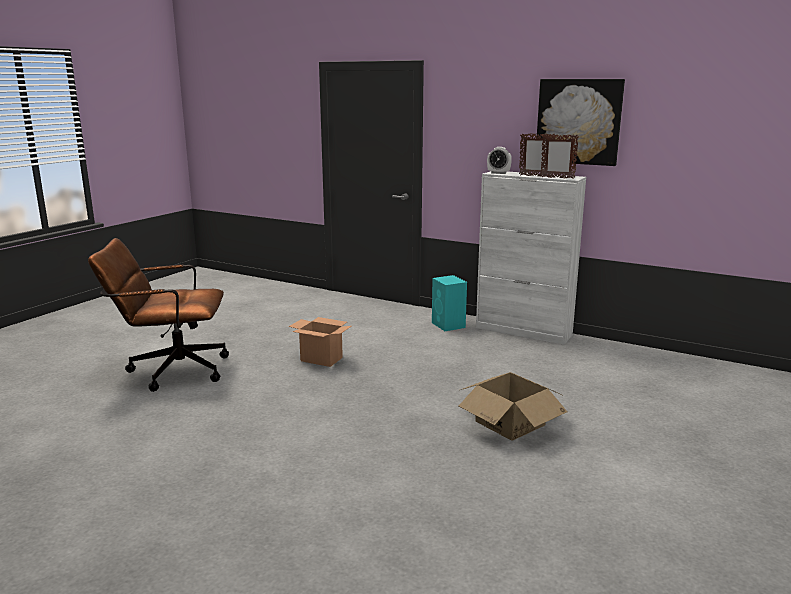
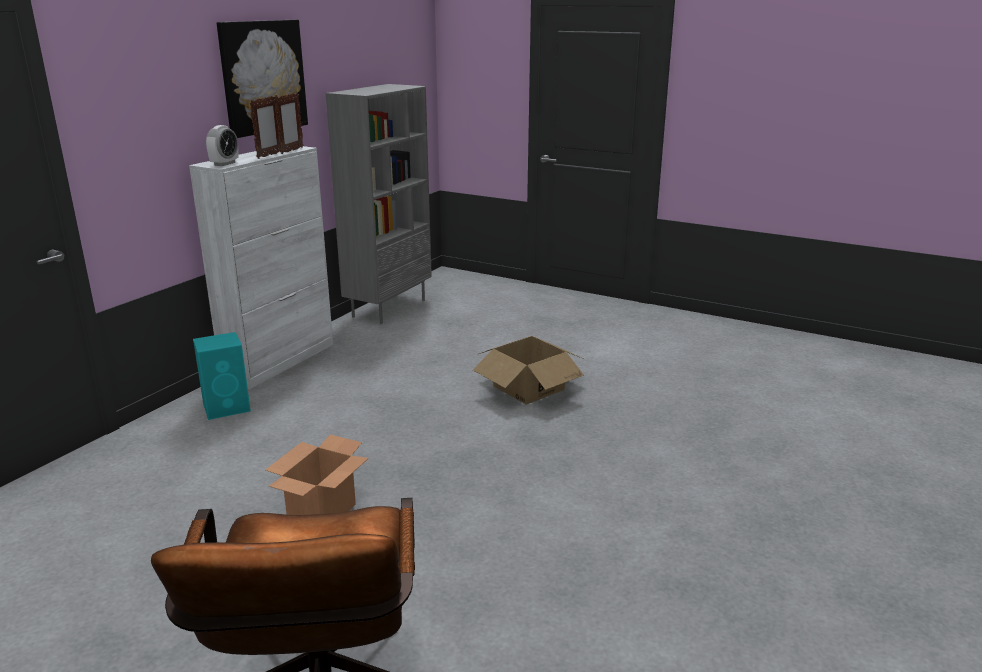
camera: 90 degrees left, 5 degrees up
(663, 359) = (388, 308): none -> grey bookcase

